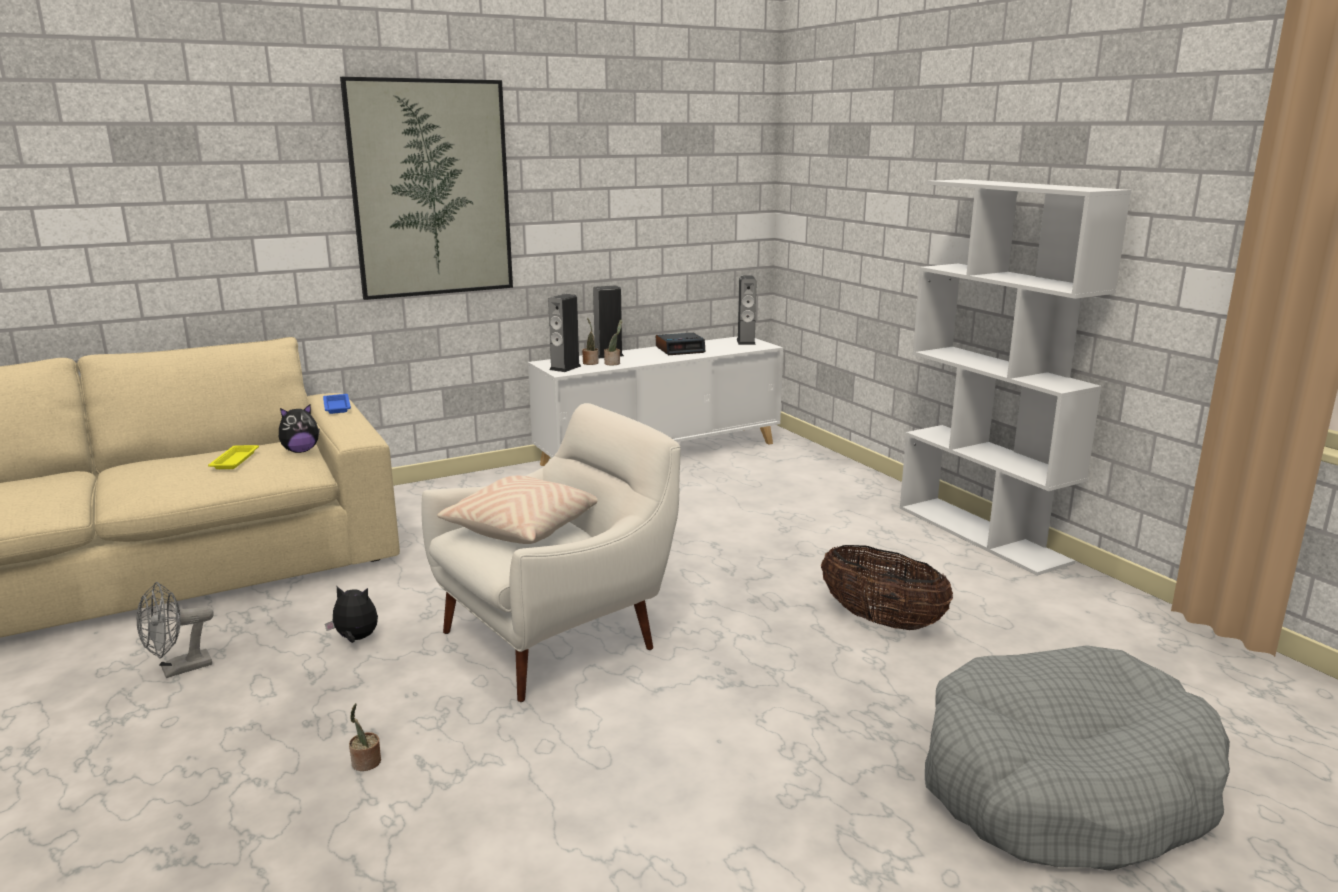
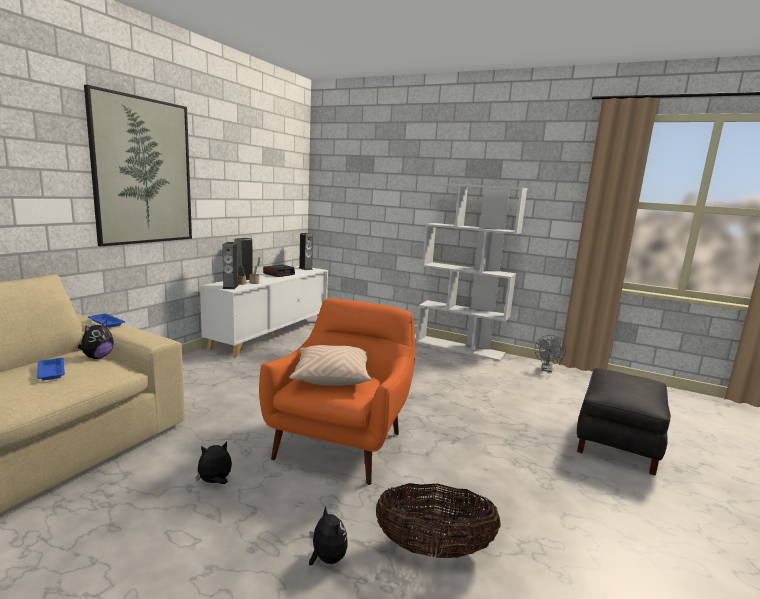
camera: 35 degrees left, 5 degrees down
(178, 669) = (87, 552): grey fan -> grey fan (547, 370)
(235, 460) = (51, 371): yellow tray -> blue tray
(365, 763) = (326, 558): potted plant -> plush toy
(556, 637) = (341, 442): white armchair -> orange armchair
(881, 621) = (473, 393): basket -> basket (433, 549)
(1062, 785) = (616, 442): grey dog bed -> black ottoman

